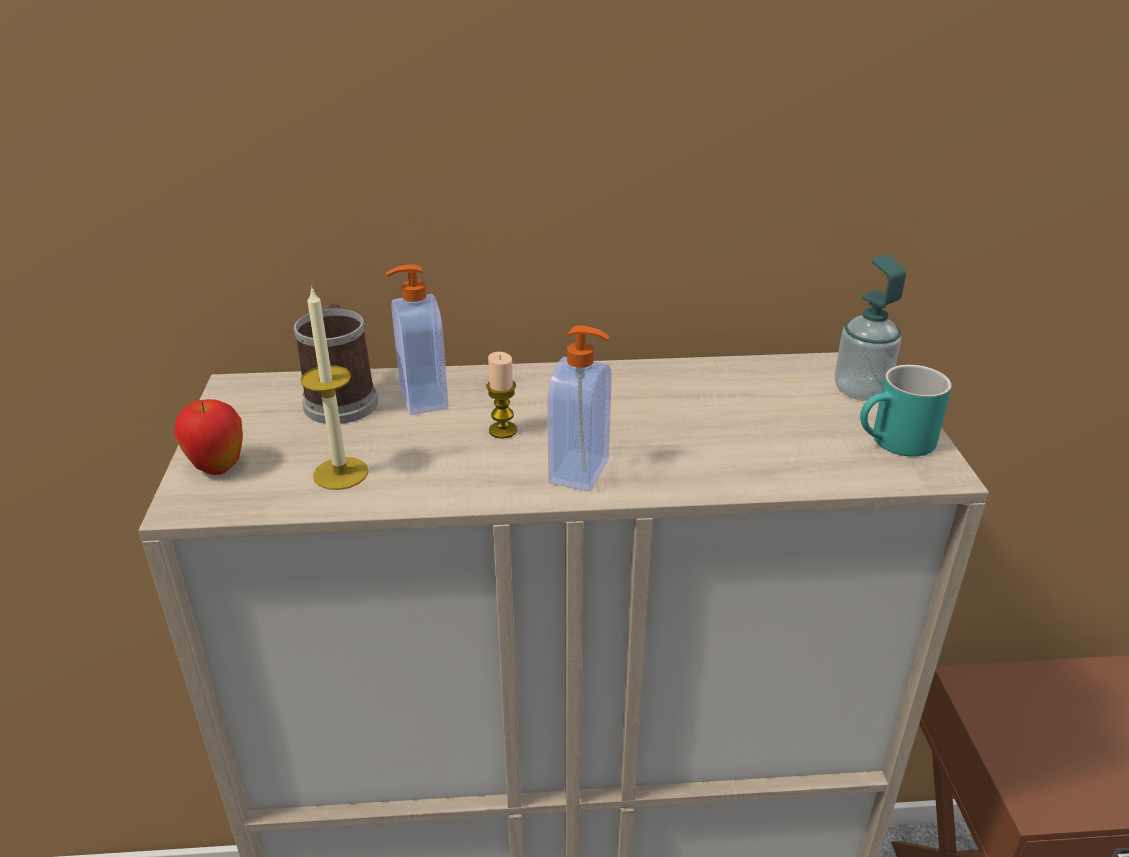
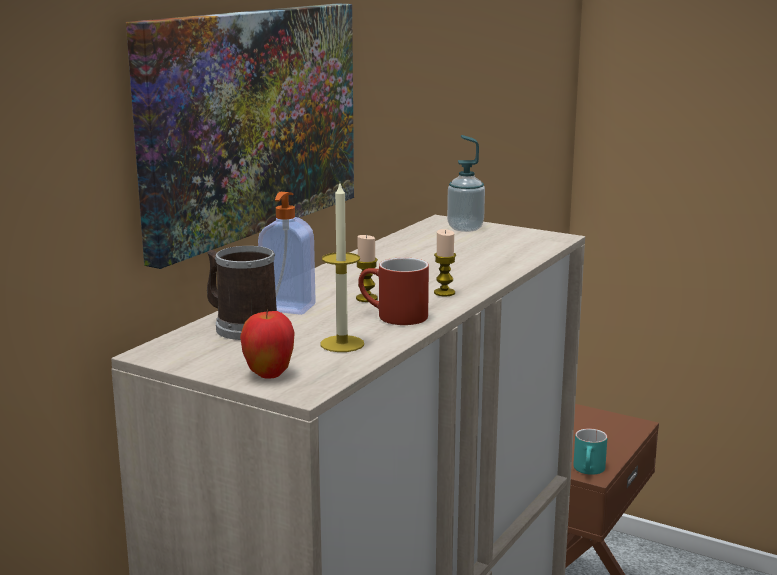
camera: 55 degrees left, 15 degrees down
(458, 470) = (393, 317): none -> red mug
(469, 163) = (249, 122): none -> picture
(581, 472) = (444, 293): soap dispenser -> candle
(894, 443) = (522, 236): turquoise mug -> turquoise mug (589, 470)

